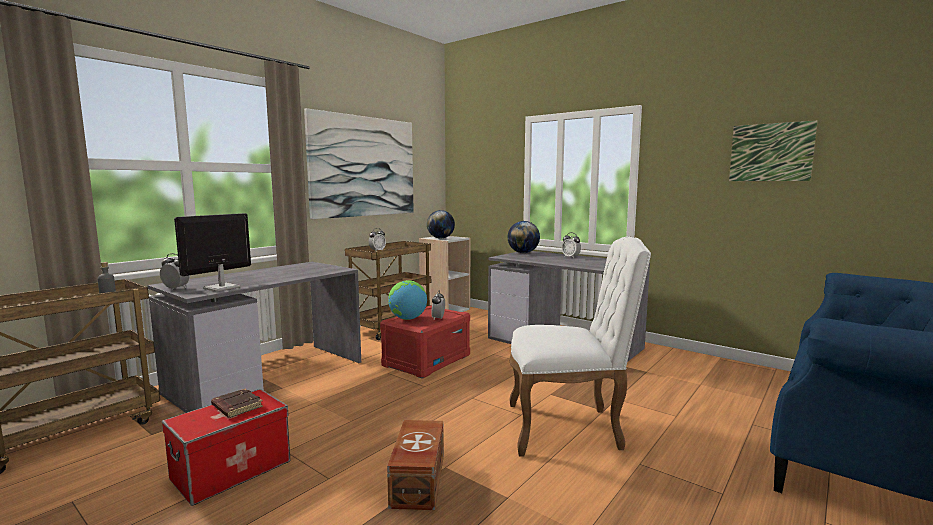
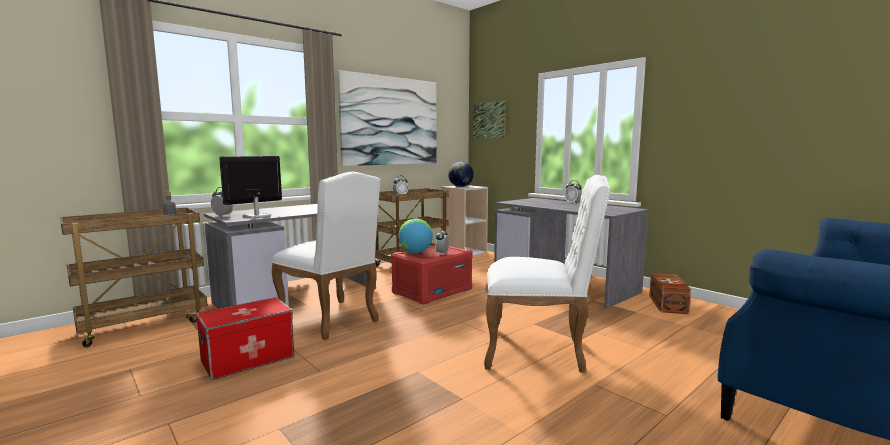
camera: 10 degrees right, 0 degrees up
(236, 407) = (253, 308): brown book -> none
(321, 407) = (331, 320): none -> white chair
(416, 481) = (389, 379): brown storage box -> brown storage box (667, 304)
(523, 253) = (530, 199): globe -> none
(771, 152) = (772, 98): picture -> picture (489, 120)

